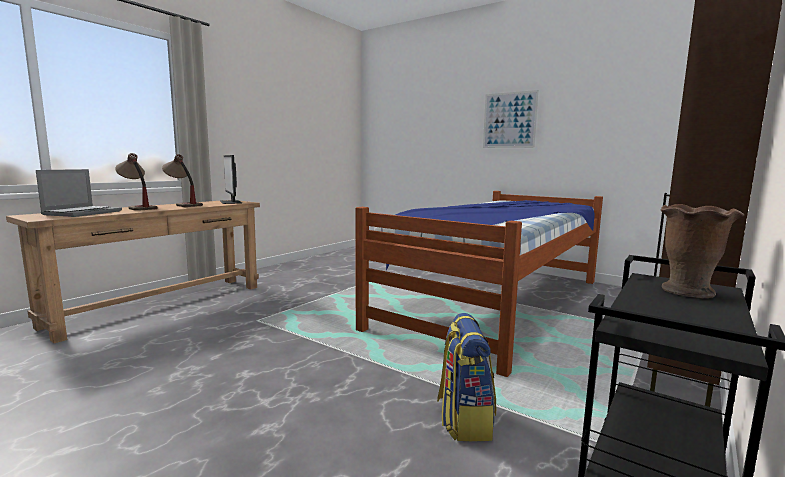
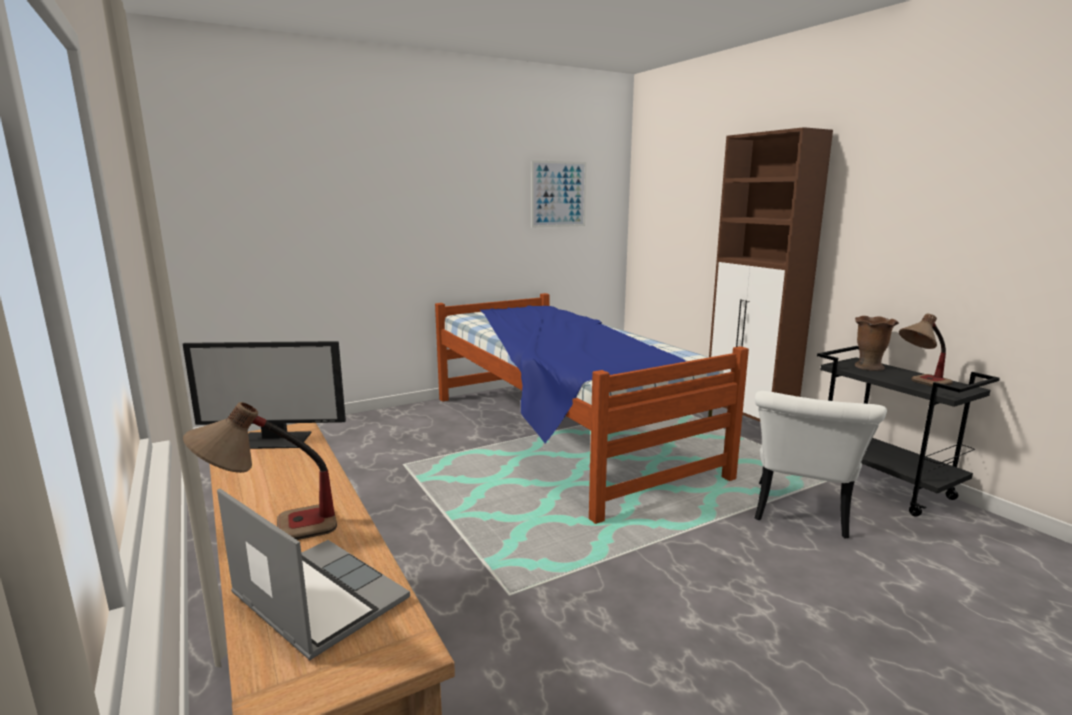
camera: 65 degrees left, 5 degrees up
(183, 205) = (267, 484): table lamp -> table lamp (921, 384)
(464, 419) = (801, 515): backpack -> white chair
(509, 120) = (442, 211): picture -> picture (558, 194)

